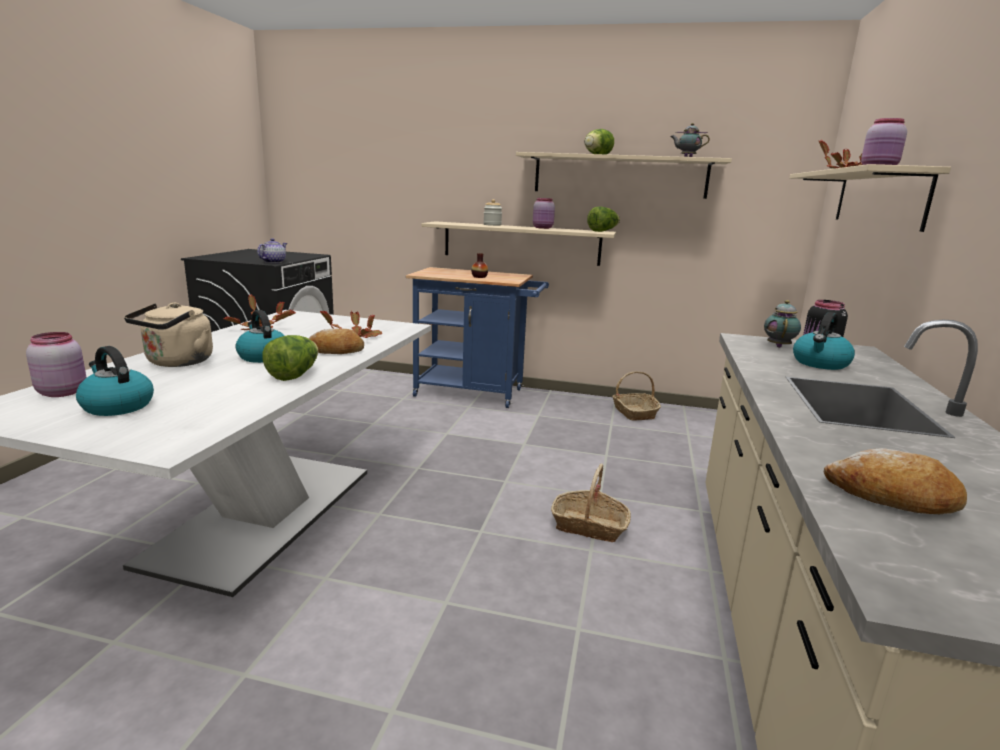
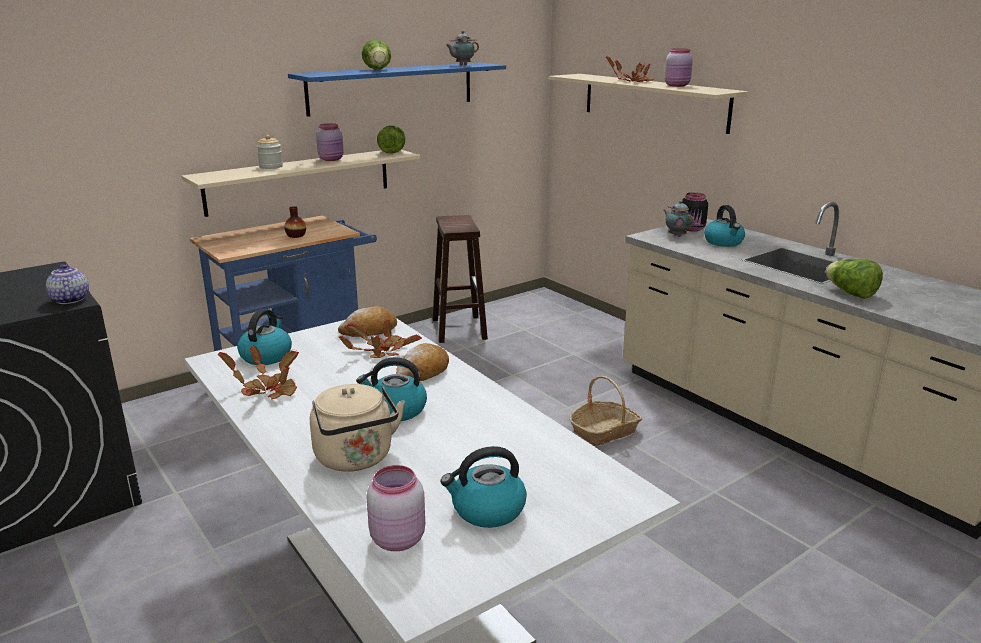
camera: 50 degrees left, 5 degrees up
(294, 375) = (484, 408): lettuce -> lettuce (850, 293)
(311, 319) = (266, 356): none -> kettle
(619, 176) = (392, 88): beige shelf -> blue shelf
(634, 412) = (458, 328): basket -> brown stool
(892, 497) = (923, 310): bread -> bread (369, 331)

